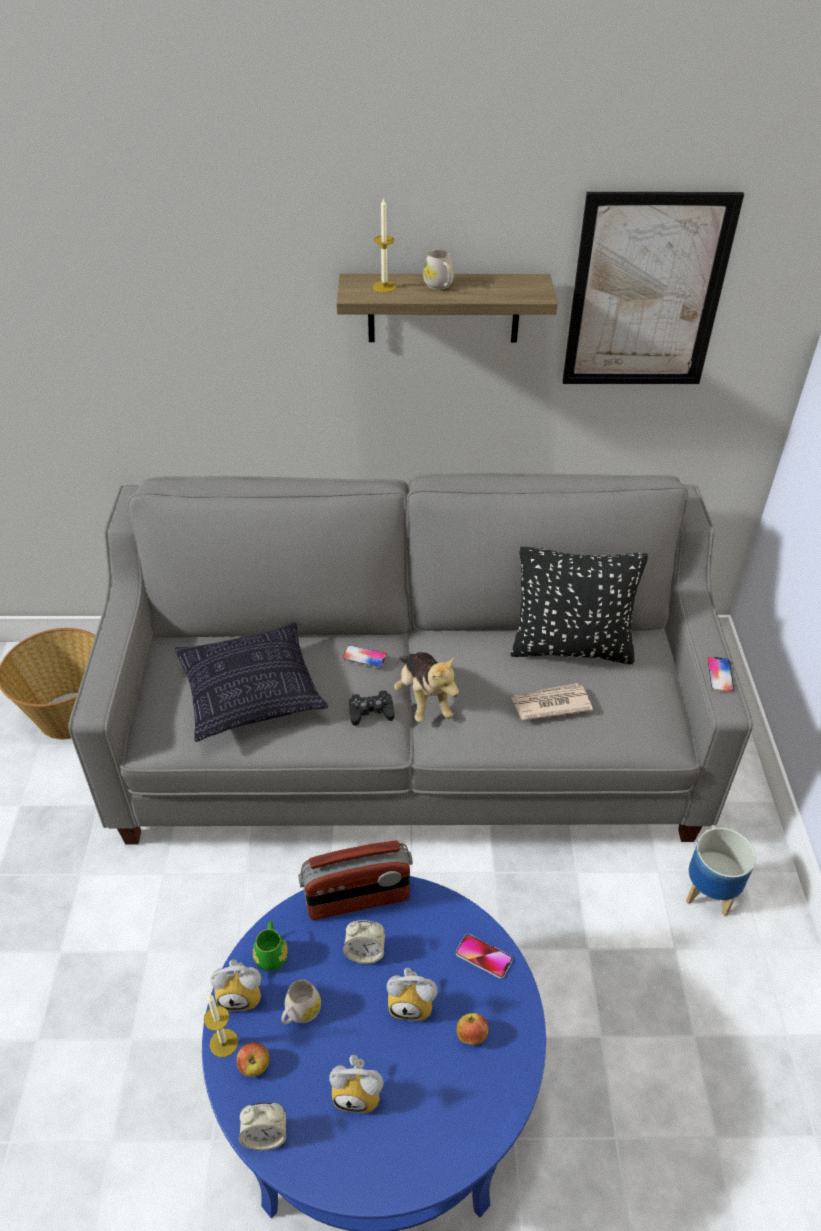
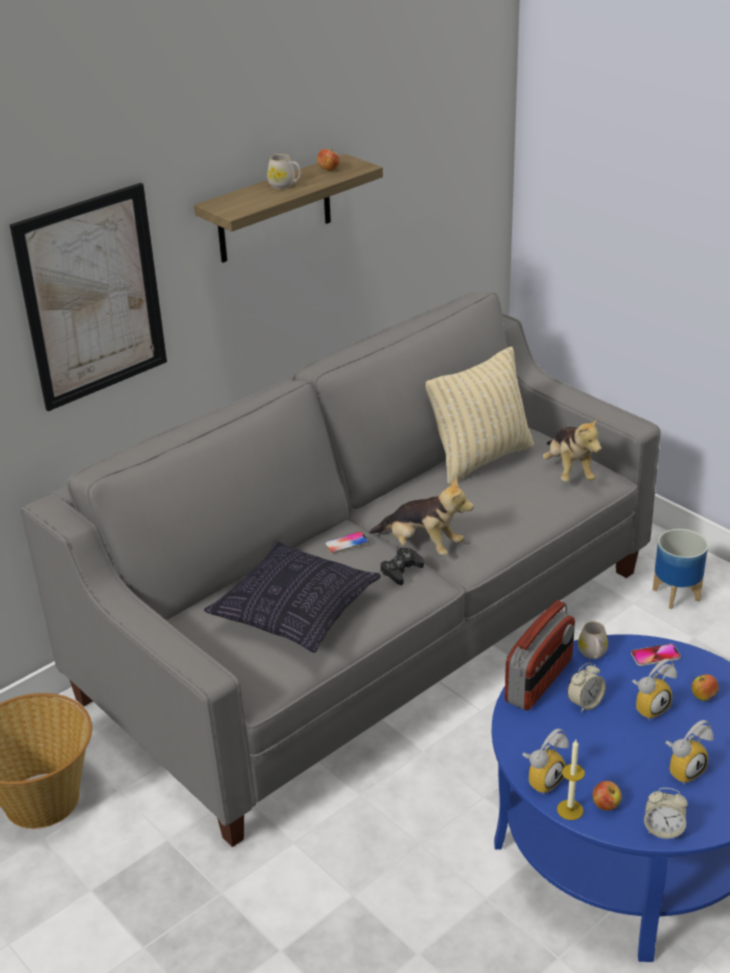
camera: 40 degrees left, 10 degrees down
(265, 1135) = (663, 830): alarm clock -> alarm clock turned 60 degrees clockwise
(271, 953) = (528, 746): green mug -> none
(300, 1012) = (592, 760): white mug -> white mug (593, 654)
(384, 287) = (246, 199): candle -> none
(503, 286) = (328, 170): none -> apple
(550, 704) = (514, 496): newspaper -> none
(571, 648) = (481, 459): black pillow -> beige pillow
(637, 710) = (569, 471): none -> plush toy
(646, 293) = (408, 148): picture -> picture (92, 297)
(720, 675) = (608, 412): phone -> none

